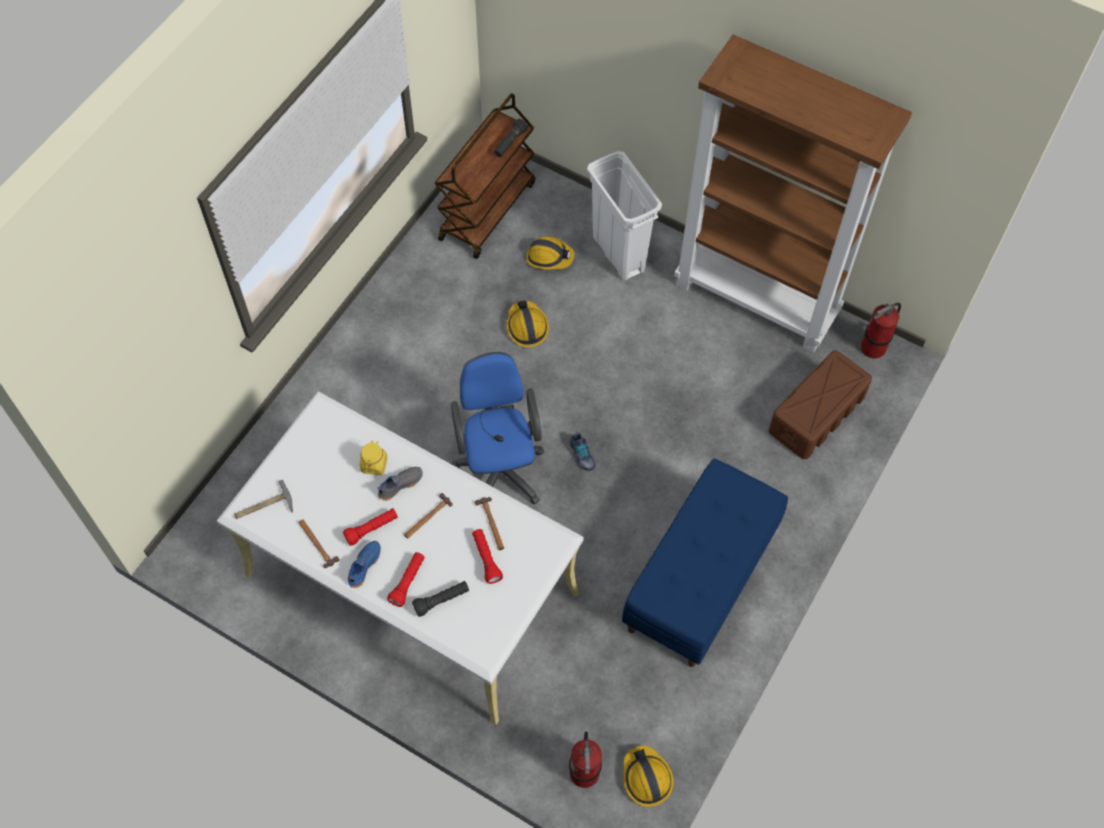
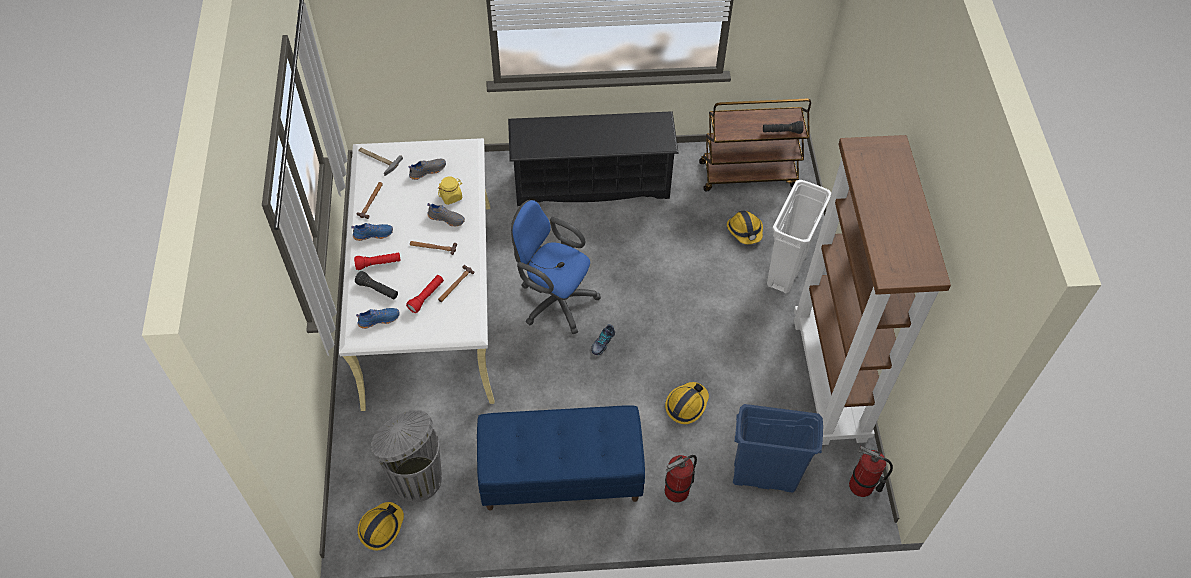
camera: 55 degrees right, 5 degrees down
(320, 467) = (427, 170): none -> grey shoe
(372, 529) = (403, 223): red flashlight -> none
(385, 346) = (592, 183): none -> black shoe rack
(480, 619) = (379, 319): none -> blue shoe
(499, 467) = (554, 299): blue office chair -> blue office chair turned 105 degrees counterclockwise
(526, 327) = (676, 251): hard hat -> hard hat (686, 405)
(585, 772) = (361, 485): fire extinguisher -> fire extinguisher (677, 491)
(612, 714) = (415, 477): none -> grey trash can
(815, 415) = (763, 477): brown storage box -> blue trash can

